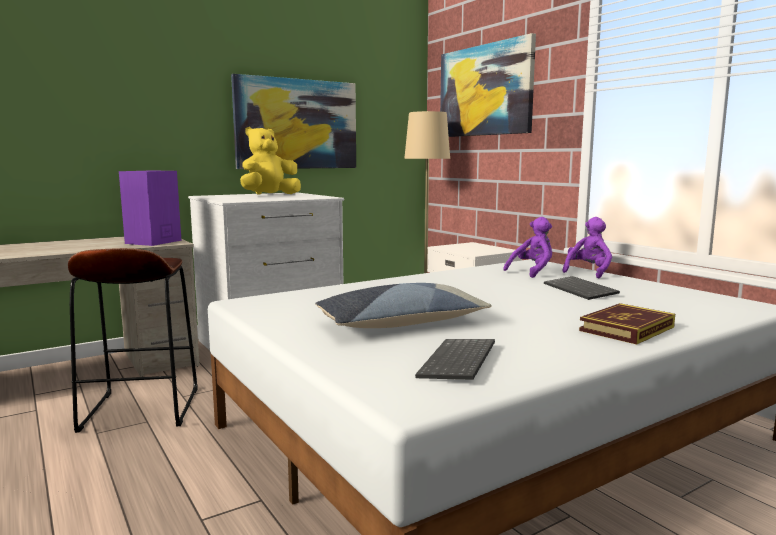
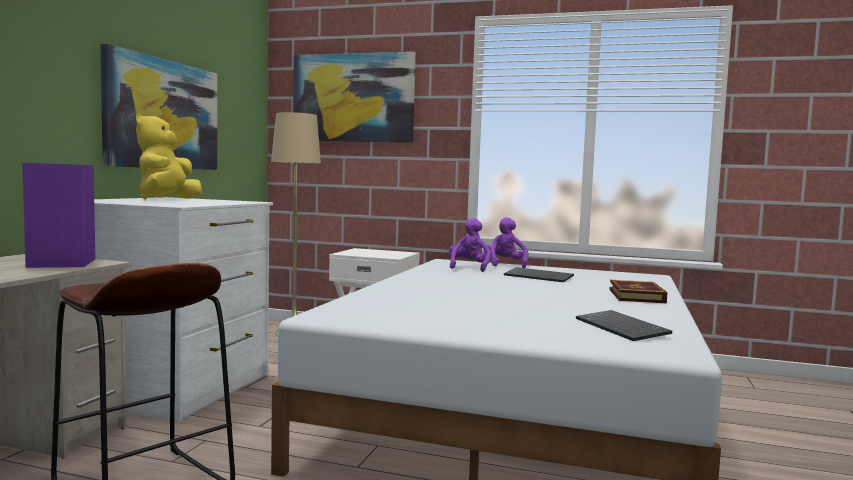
camera: 40 degrees left, 5 degrees down
(401, 323) = (508, 312): pillow -> none

